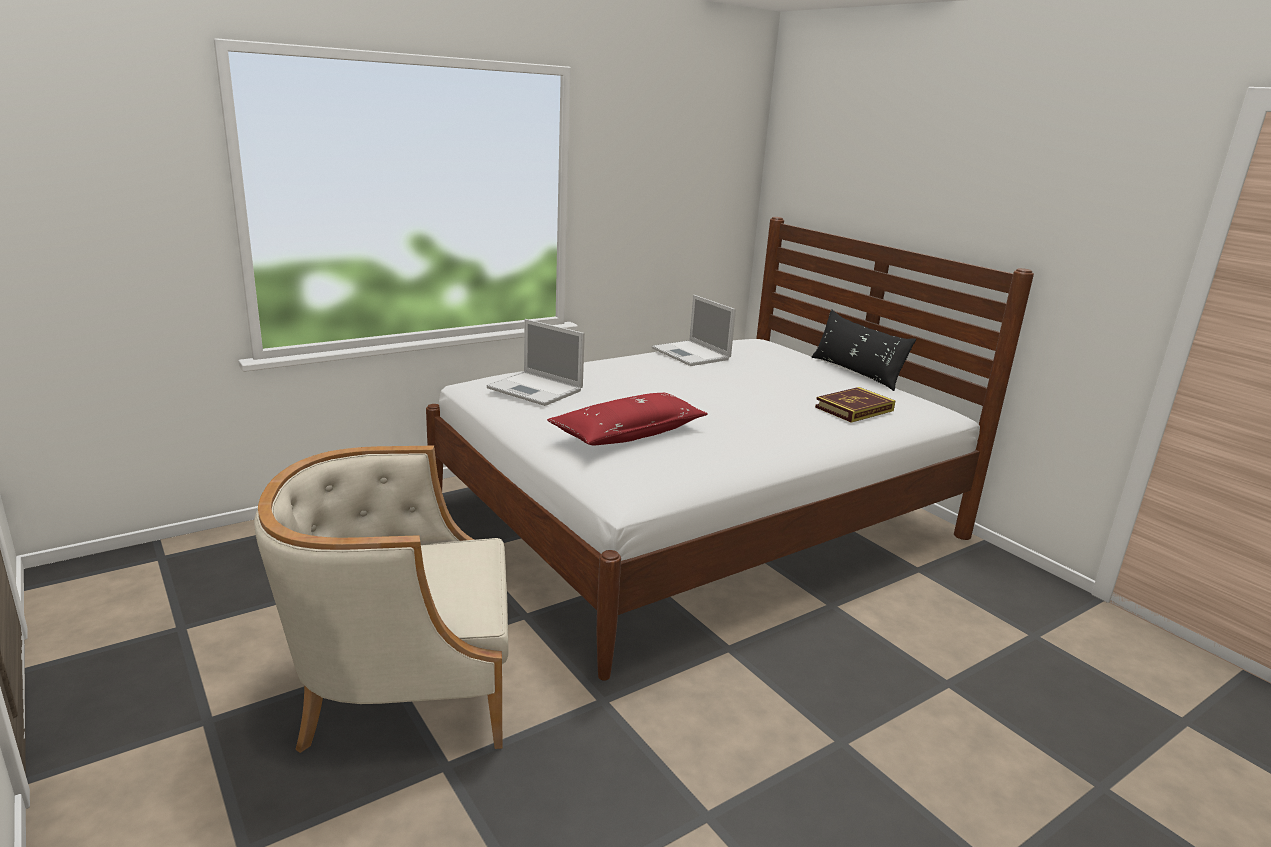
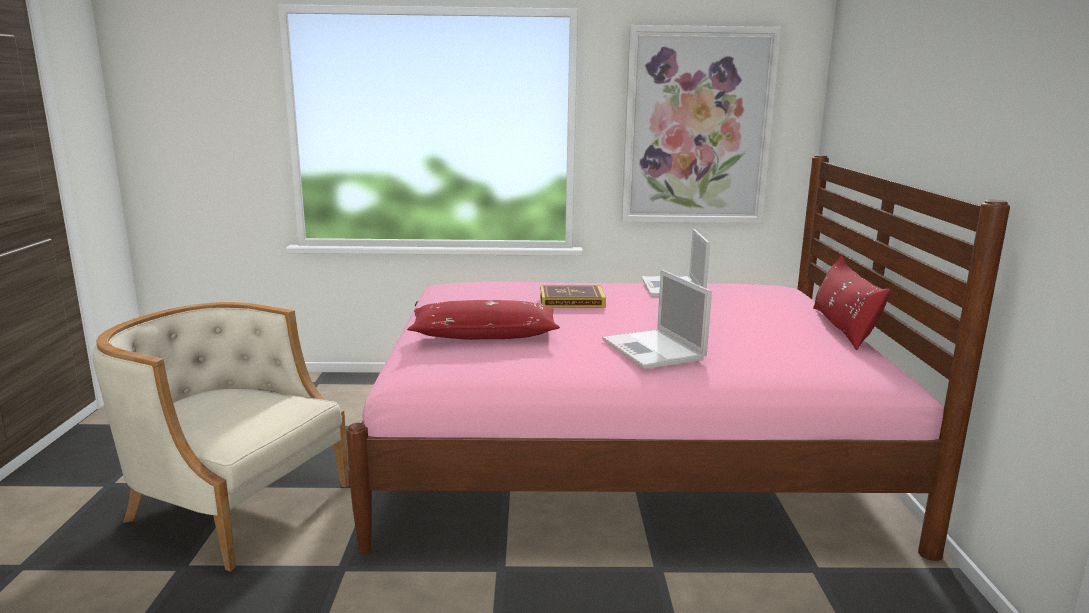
camera: 35 degrees right, 5 degrees down
(536, 389) = (474, 293): laptop -> laptop (654, 350)
(671, 192) = (697, 127): none -> picture
(698, 519) = (625, 454): white bed -> pink bed
(854, 409) = (761, 356): book -> book (572, 301)
(856, 372) = (842, 328): black pillow -> red pillow

